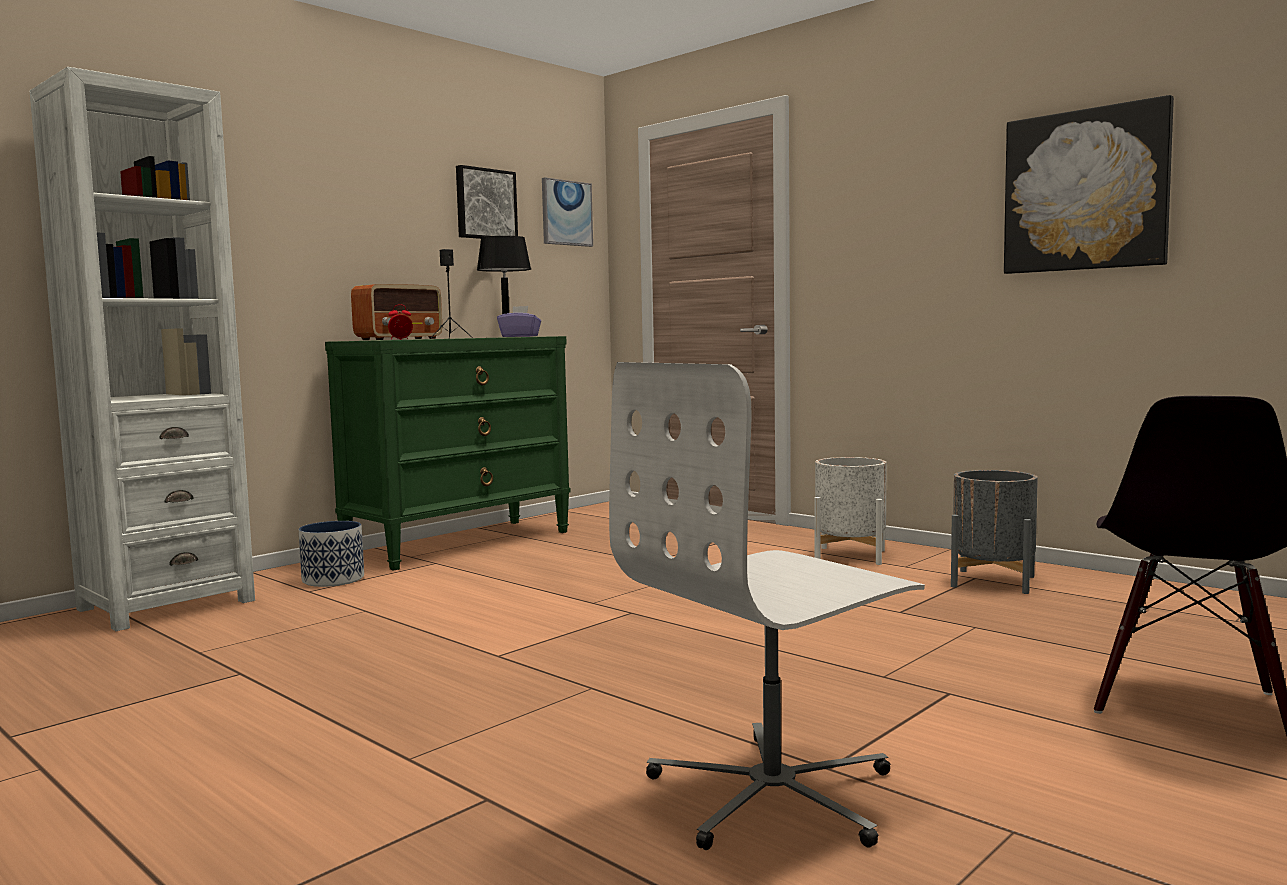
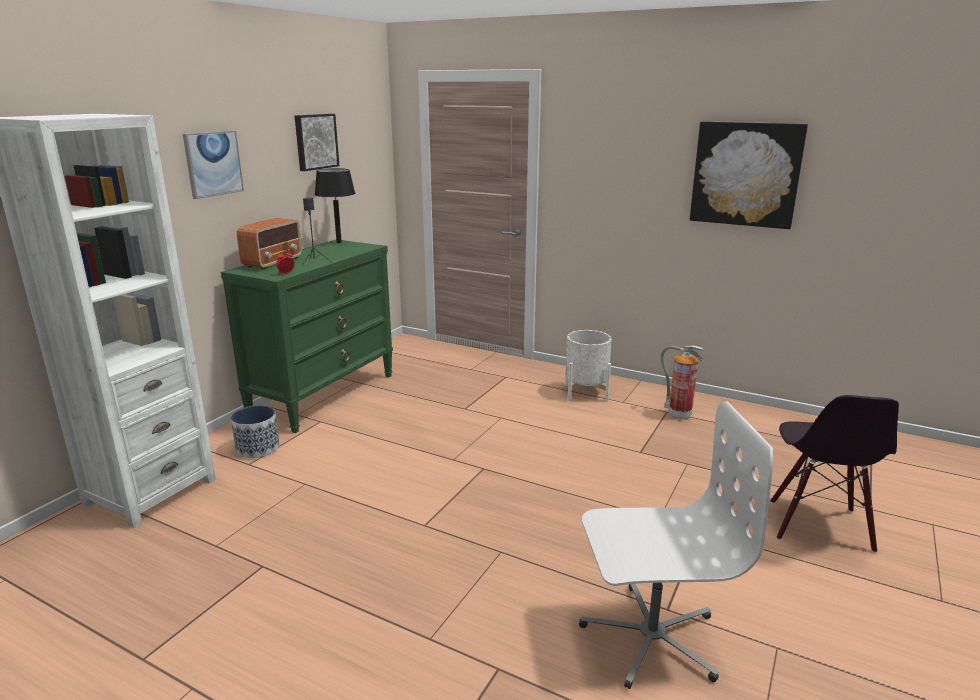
camera: 15 degrees left, 15 degrees up
(520, 336) = (356, 249): purple tissue box -> none
(566, 213) = (367, 137): picture -> picture (213, 163)
(774, 794) = (650, 637): white office chair -> white office chair turned 135 degrees counterclockwise
(993, 581) = (678, 415): grey planter -> fire extinguisher

